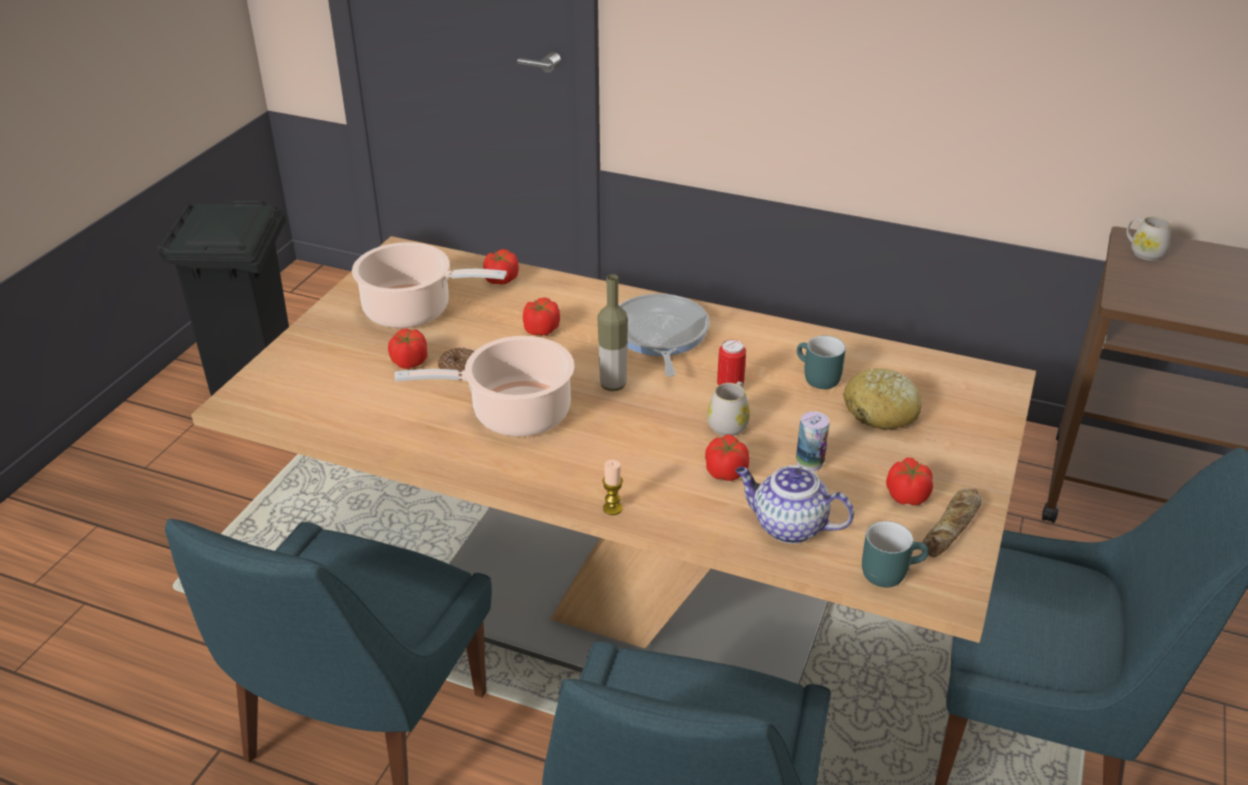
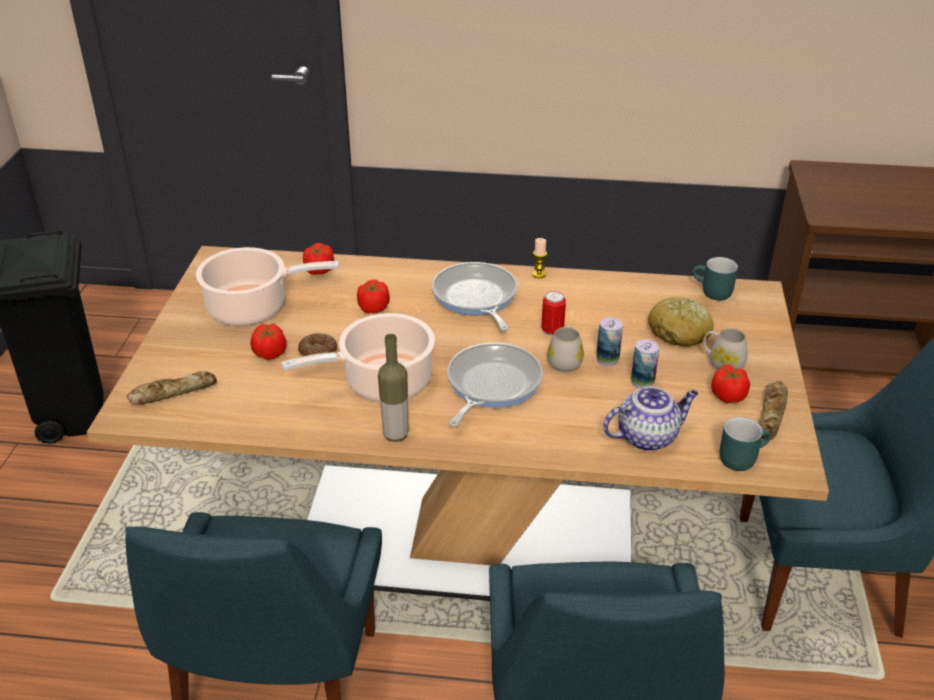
camera: 15 degrees left, 0 degrees up
(293, 387) = (173, 392): none -> bread
(612, 508) = (501, 447): candle -> candle (539, 274)
(613, 385) = (455, 345): bottle -> bottle (395, 435)
(632, 436) = (491, 385): none -> frying pan
(726, 471) = (579, 401): tomato -> none
(780, 429) = (607, 359): none -> can
(788, 526) = (648, 436): teapot -> teapot turned 150 degrees clockwise
(815, 378) = (617, 313): turquoise mug -> turquoise mug (711, 293)
(1143, 252) = (820, 177): white mug -> white mug (722, 363)

